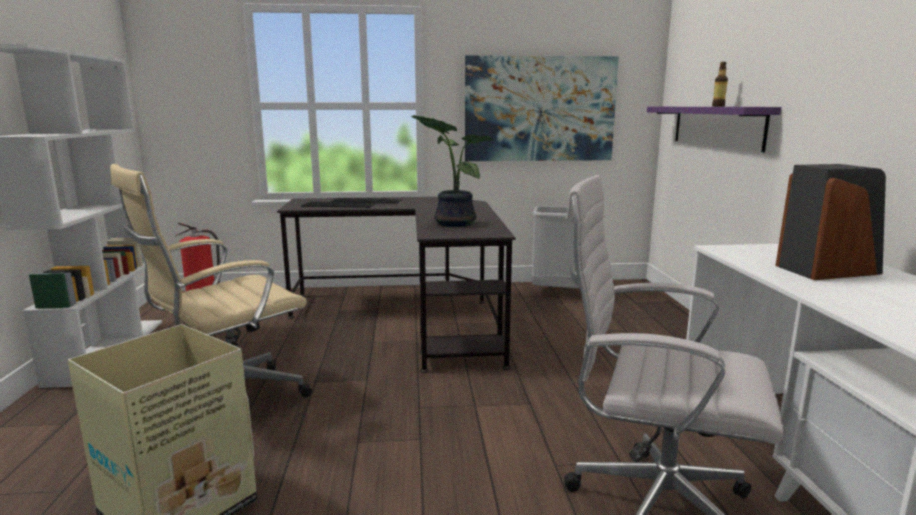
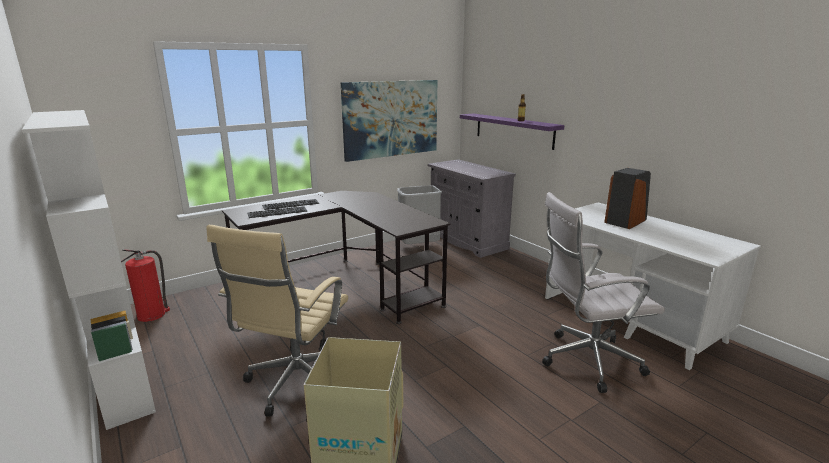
camera: 30 degrees left, 5 degrees up
(452, 223) = (392, 217): potted plant -> none
(638, 299) = (467, 240): none -> grey cabinet

